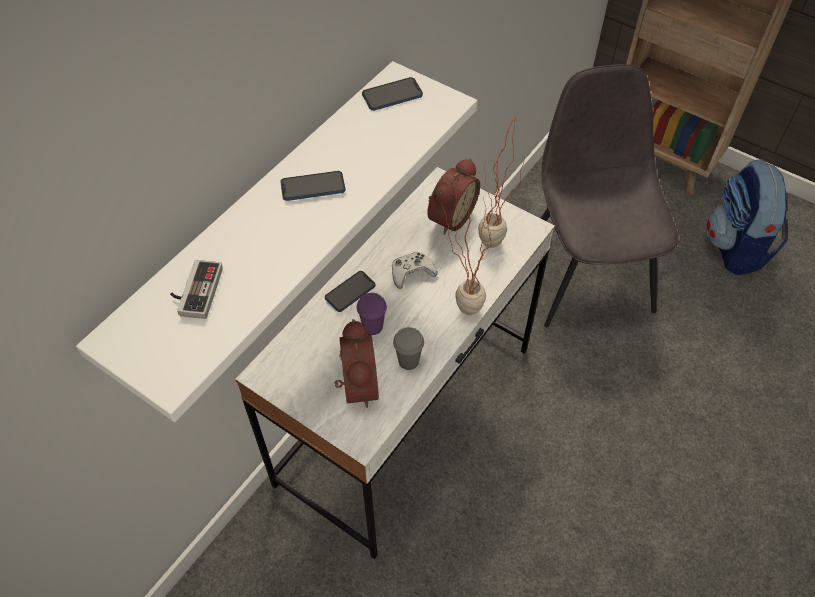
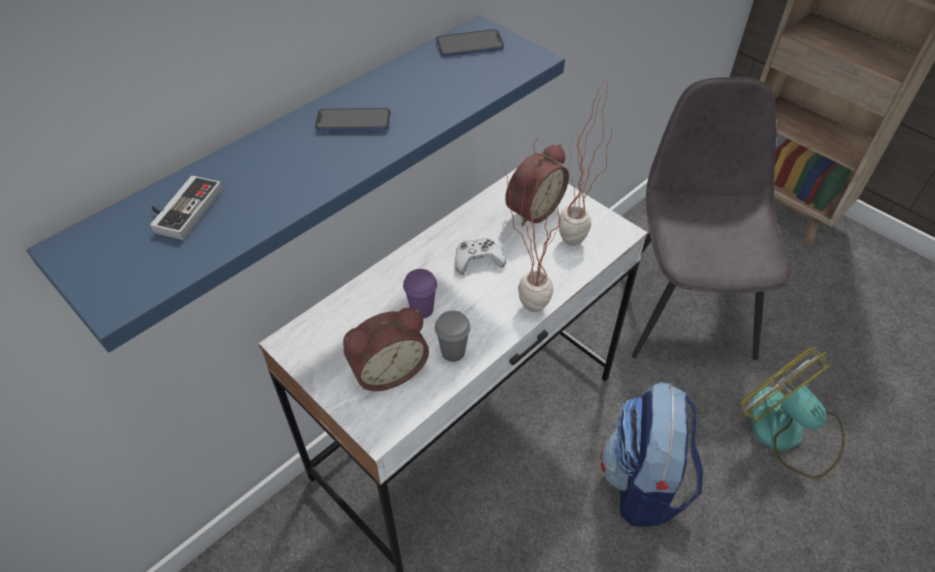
camera: 10 degrees right, 5 degrees down
(262, 216) = (301, 156): white shelf -> blue shelf
(350, 292) = (406, 271): phone -> none
(355, 385) = (387, 369): alarm clock -> alarm clock turned 60 degrees clockwise
(689, 376) = (787, 432): none -> fan
(735, 247) = (855, 304): backpack -> backpack (643, 483)

